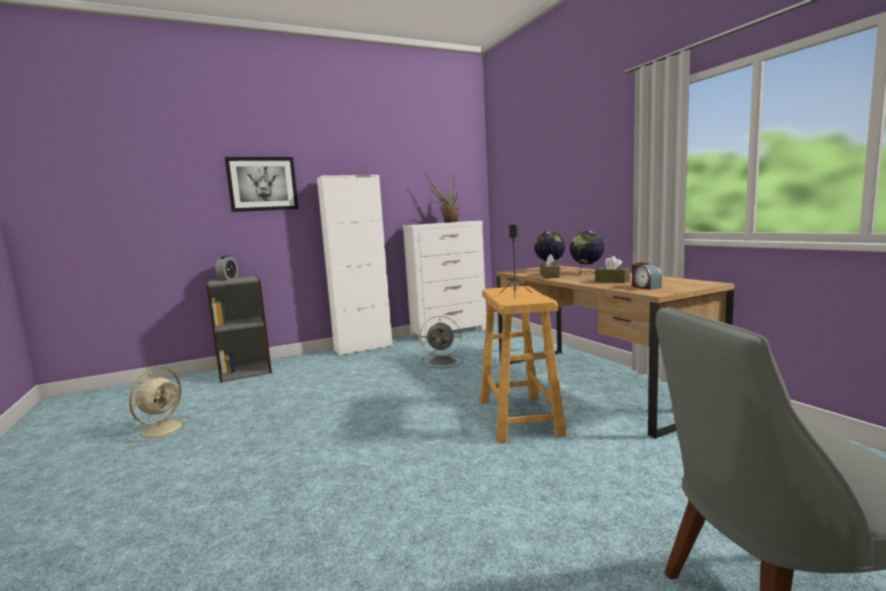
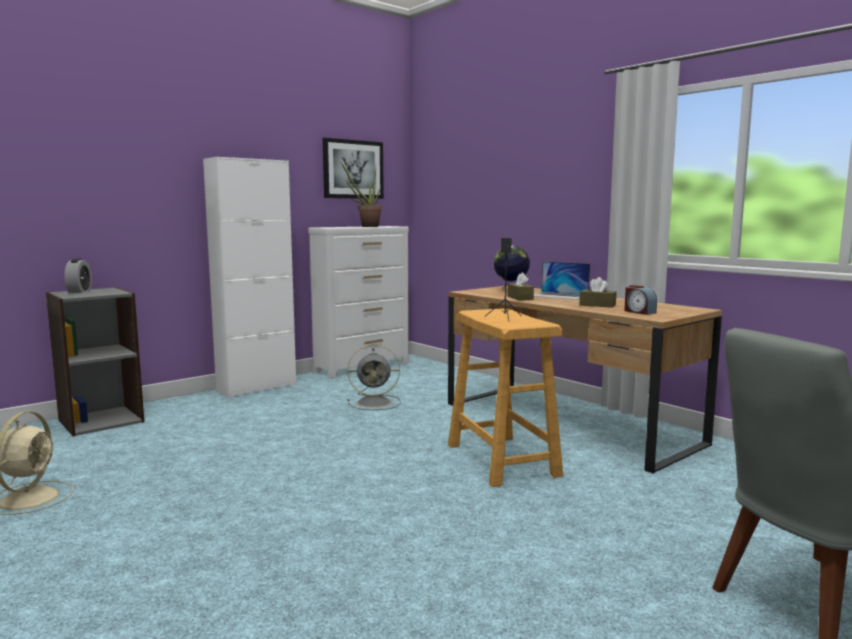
camera: 15 degrees left, 0 degrees up
(262, 184) = (128, 161): picture -> picture (353, 169)
(586, 273) = (558, 295): globe -> laptop

